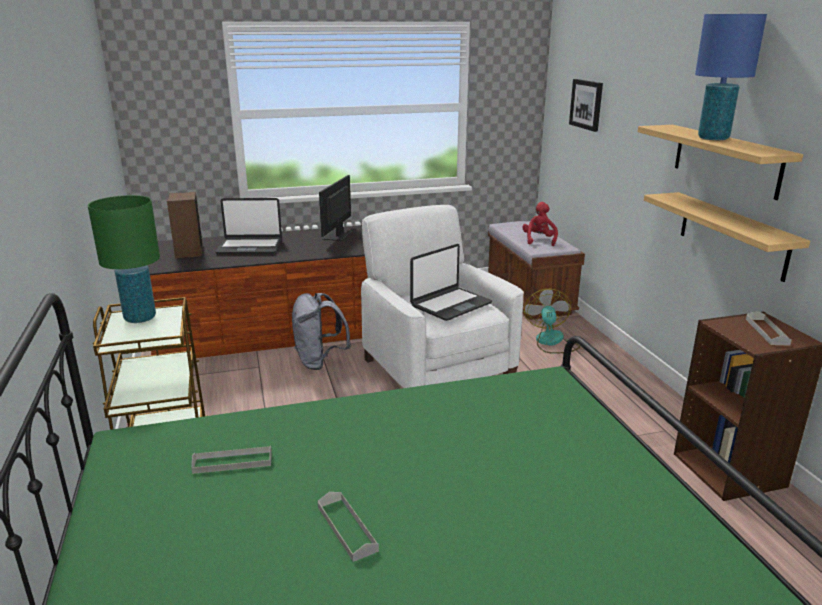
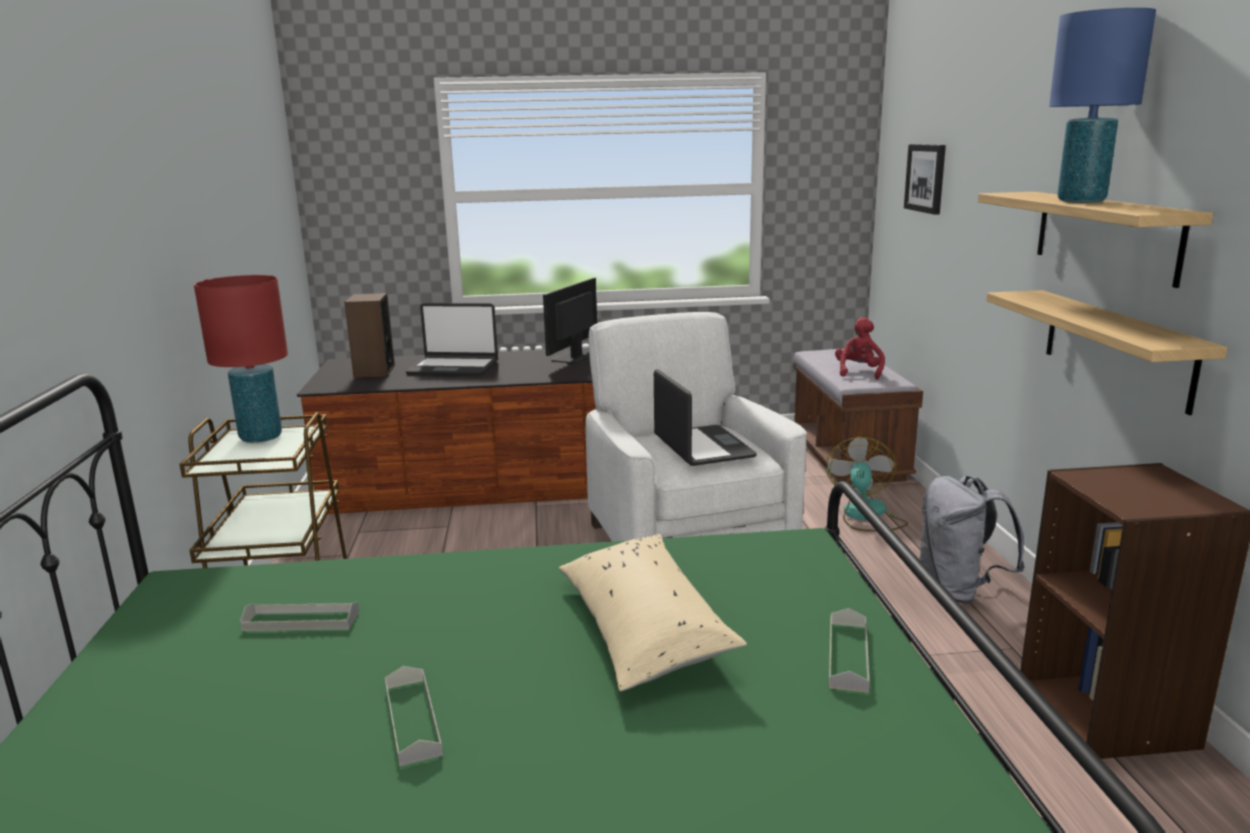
camera: 10 degrees right, 5 degrees down
(140, 318) = (260, 437): green table lamp -> red table lamp
(319, 362) = (530, 524): grey backpack -> grey backpack (959, 589)
(450, 304) = (702, 447): laptop -> laptop turned 75 degrees counterclockwise
(472, 448) = (643, 627): none -> beige pillow
(767, 331) = (1156, 490): grey tray -> grey tray (848, 655)

